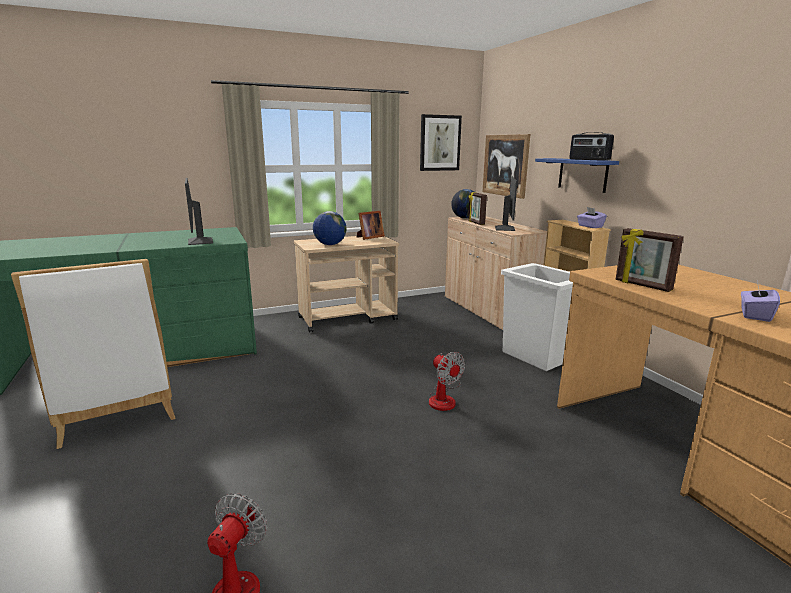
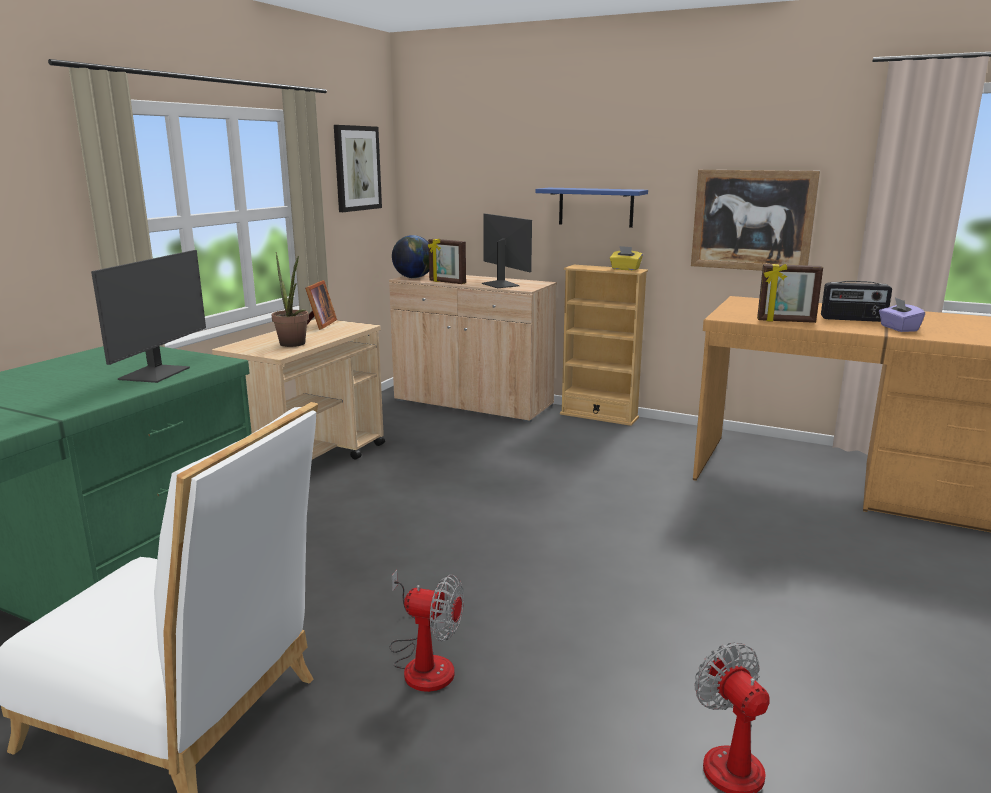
camera: 40 degrees left, 0 degrees up
(199, 241) = (156, 373): monitor -> monitor turned 105 degrees counterclockwise
(330, 244) = (294, 345): globe -> potted plant
(444, 398) = (590, 511): fan -> fan (424, 662)
(505, 165) = (457, 198): picture -> picture (752, 220)
(536, 356) = (600, 438): white trash can -> none
(589, 160) = (615, 189): radio -> radio (853, 319)
(590, 226) = (625, 269): purple tissue box -> yellow tissue box

